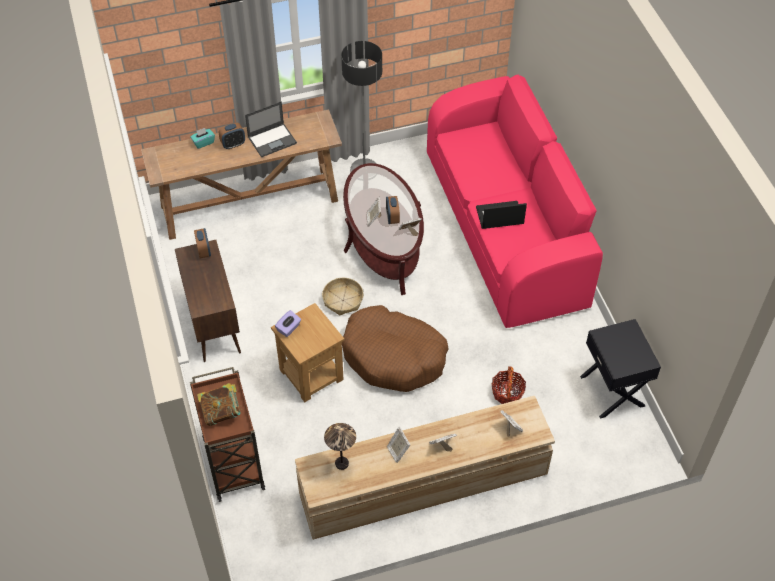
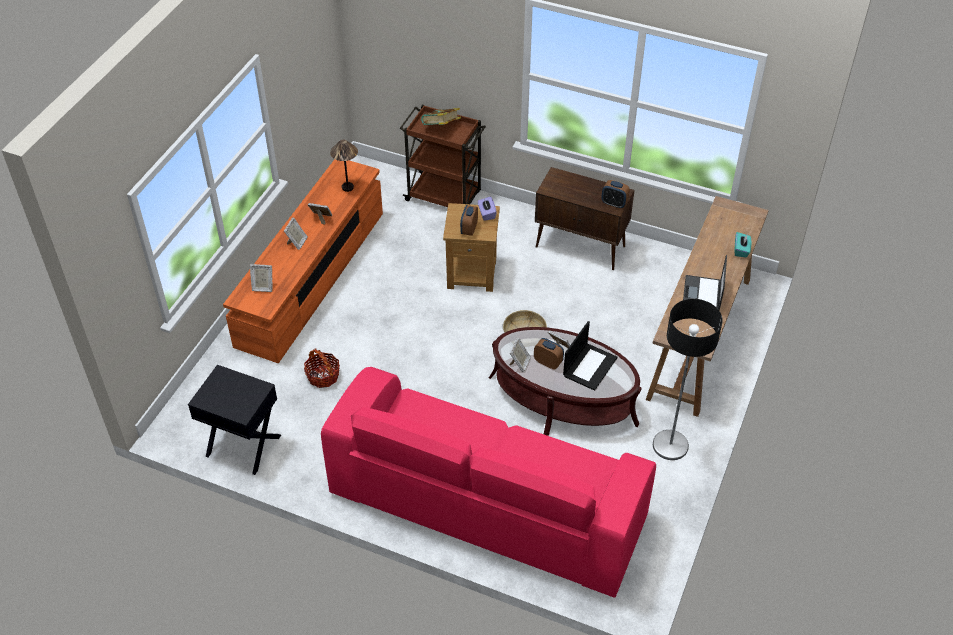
camera: 130 degrees right, 5 degrees down
(233, 144) = (720, 267): alarm clock -> alarm clock (469, 229)
(393, 356) = (435, 330): brown dog bed -> none
(423, 484) = (312, 278): beige tv stand -> orange tv stand
(499, 216) = (466, 432): laptop -> laptop (589, 366)

